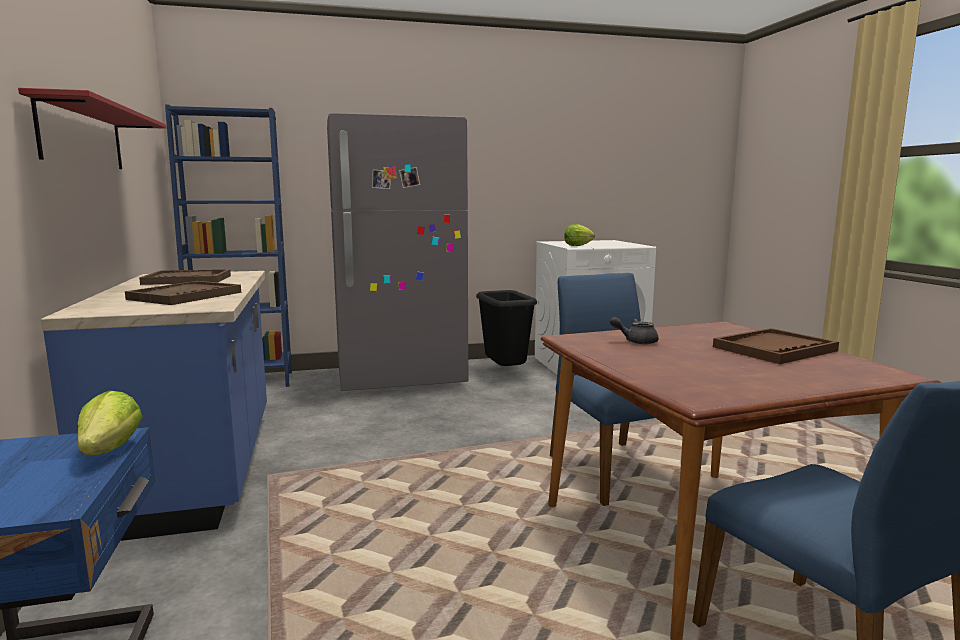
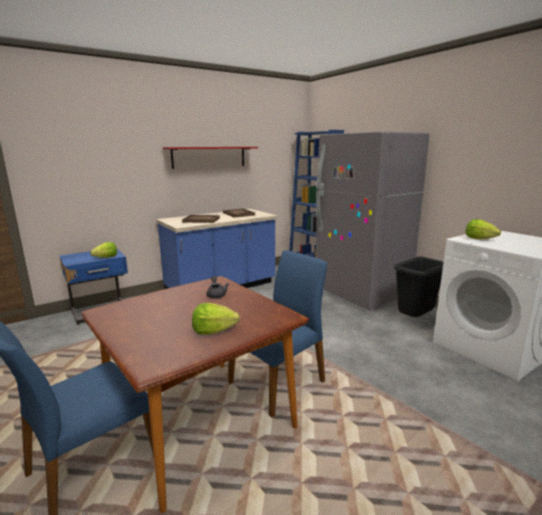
camera: 70 degrees right, 5 degrees up
(774, 349) = (213, 331): brown tray -> lettuce

